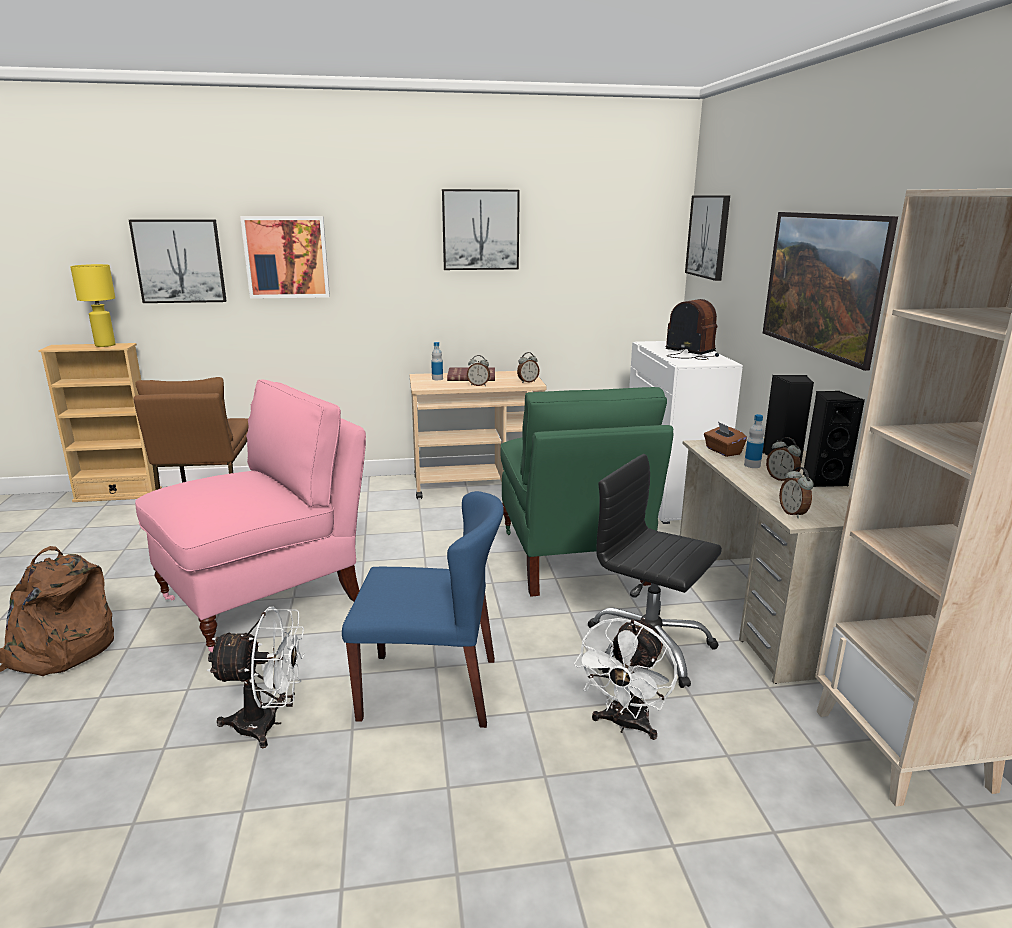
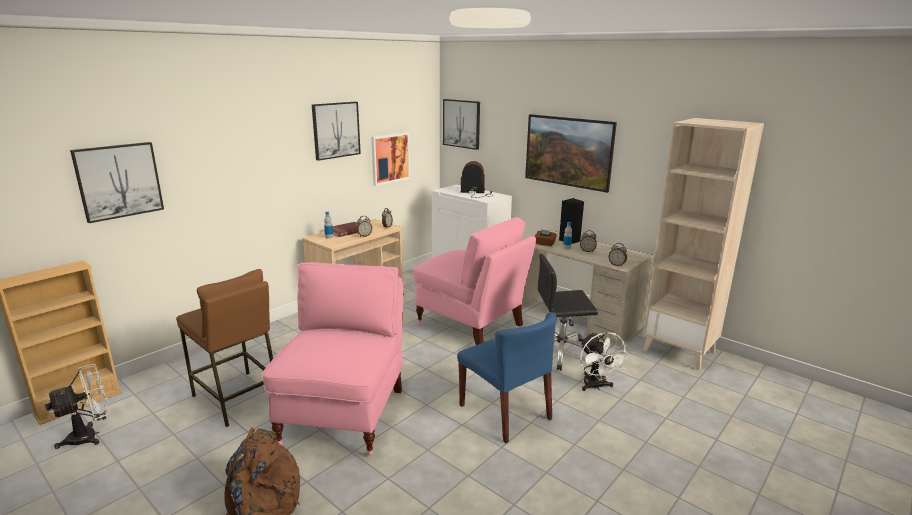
camera: 40 degrees left, 0 degrees up
(105, 345) = (61, 268): yellow table lamp -> none
(268, 724) = (460, 467): white fan -> white fan (90, 435)
(286, 257) = (208, 165): picture -> picture (390, 158)
(430, 688) = (505, 412): blue chair -> blue chair turned 90 degrees clockwise
(572, 558) = (471, 325): green chair -> pink chair
(822, 480) = (600, 247): black speaker -> none

